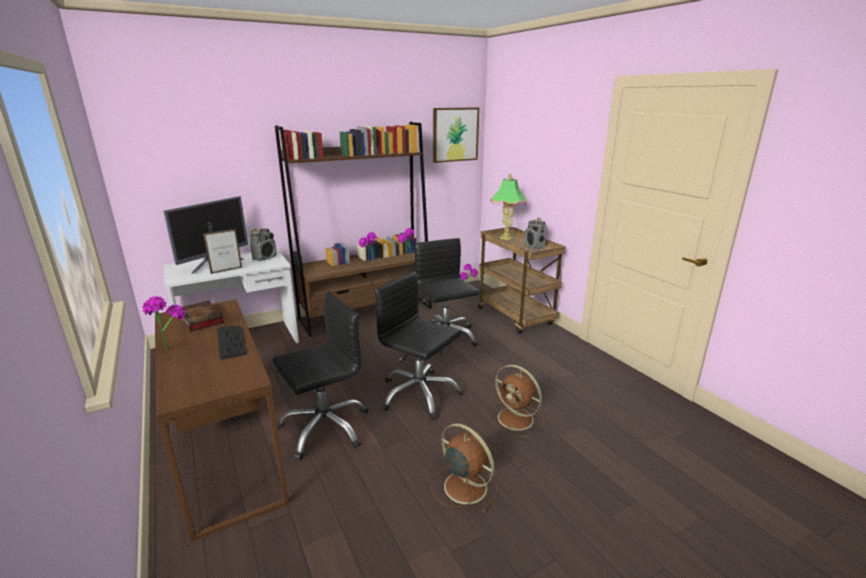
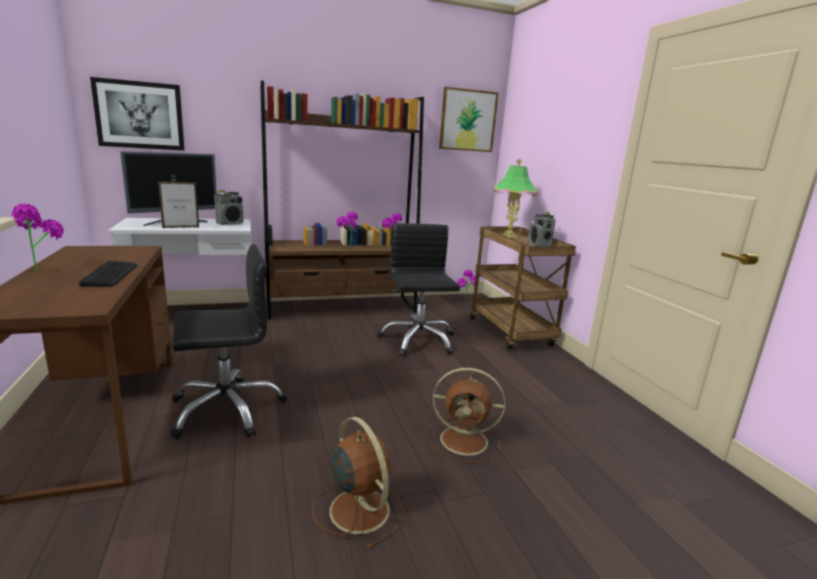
camera: 10 degrees right, 5 degrees down
(165, 168) = (140, 115): none -> picture
(201, 319) = (105, 255): book -> none
(419, 394) = (356, 393): black office chair -> none
(517, 419) = (466, 441): brown fan -> brown fan turned 45 degrees counterclockwise

